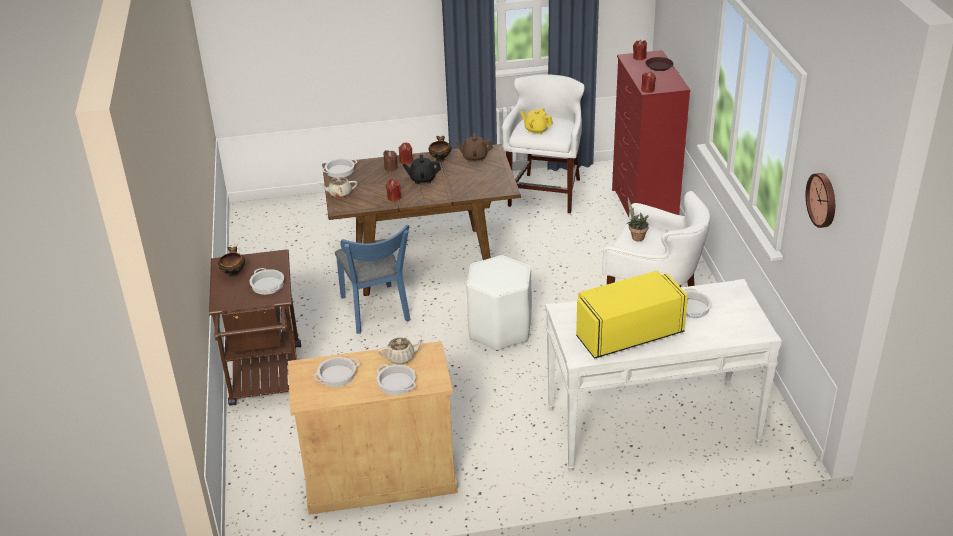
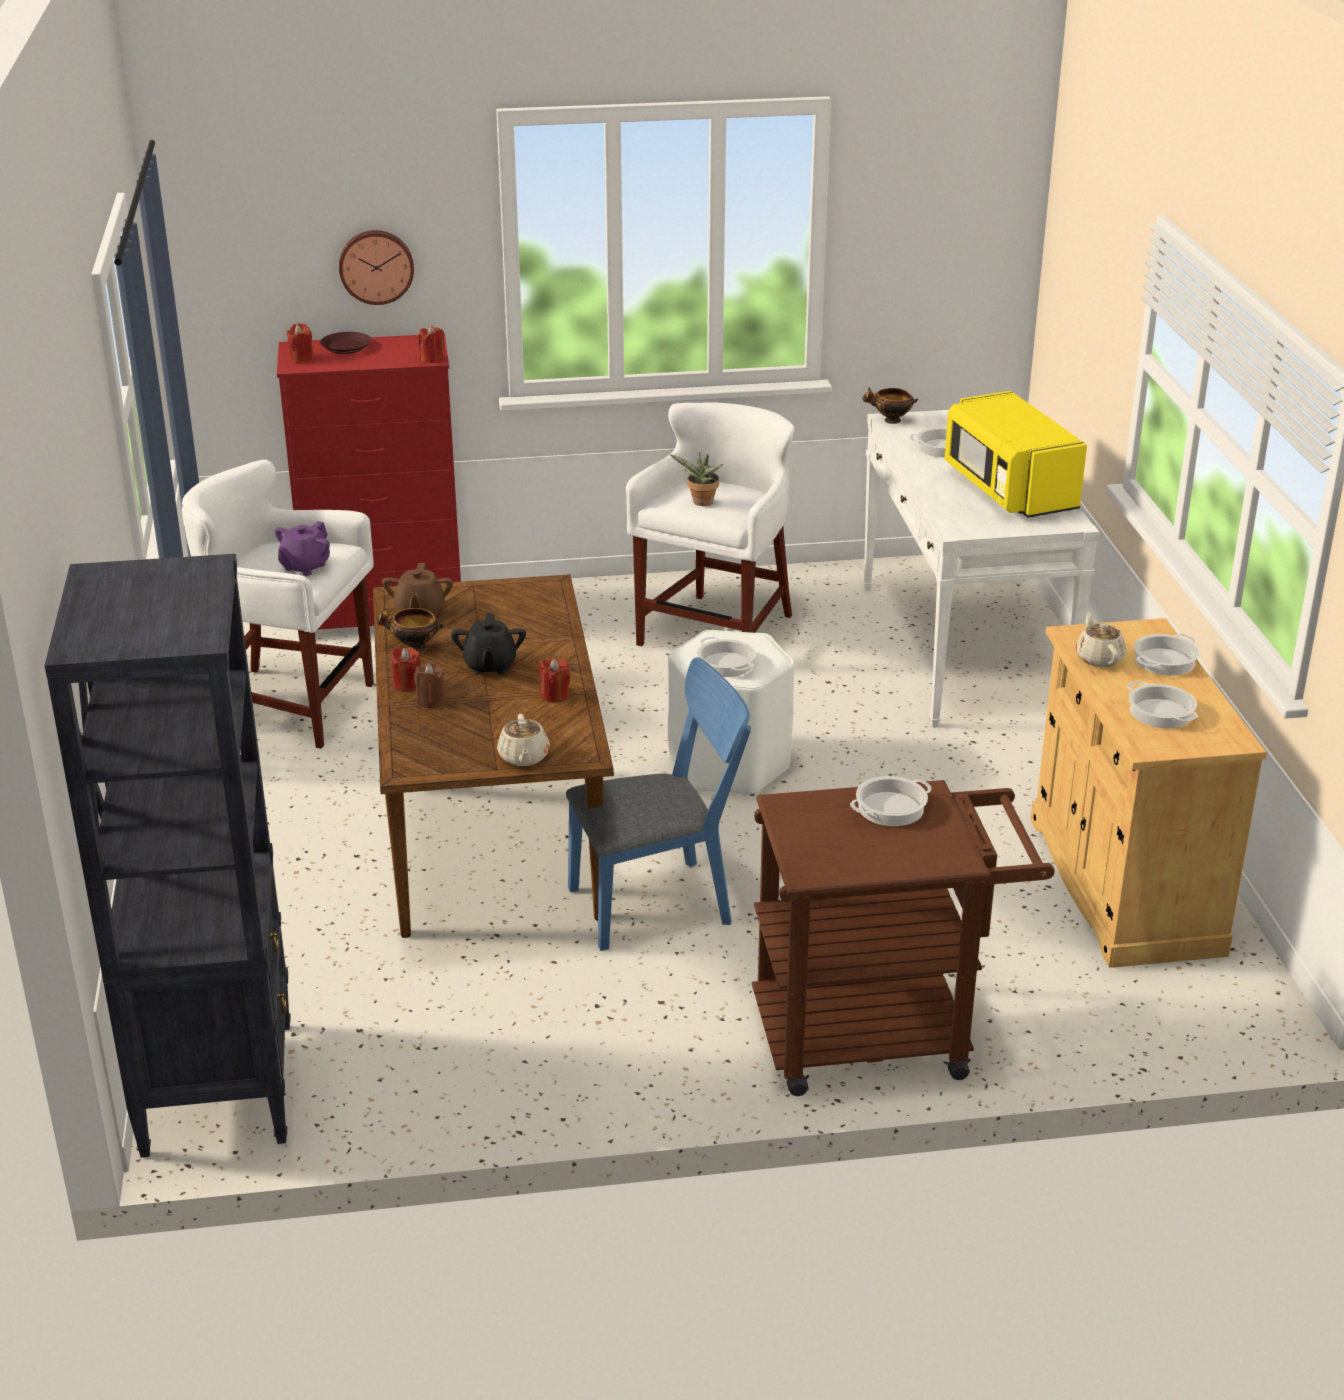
camera: 90 degrees left, 5 degrees down
(233, 273) = (851, 853): bowl -> bowl (890, 421)
(268, 214) = (219, 1086): none -> black bookcase
(340, 171) = (425, 761): cooking pot -> cooking pot (726, 664)
(536, 130) = (304, 567): yellow teapot -> purple teapot
(823, 200) = (932, 225): wall clock -> wall clock (376, 266)

